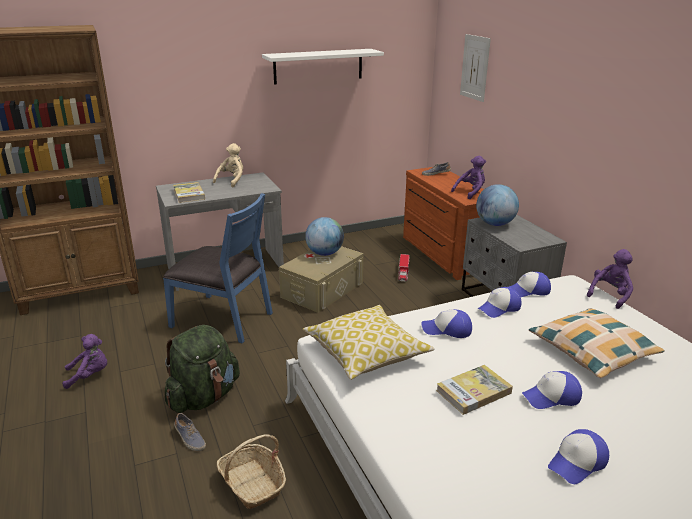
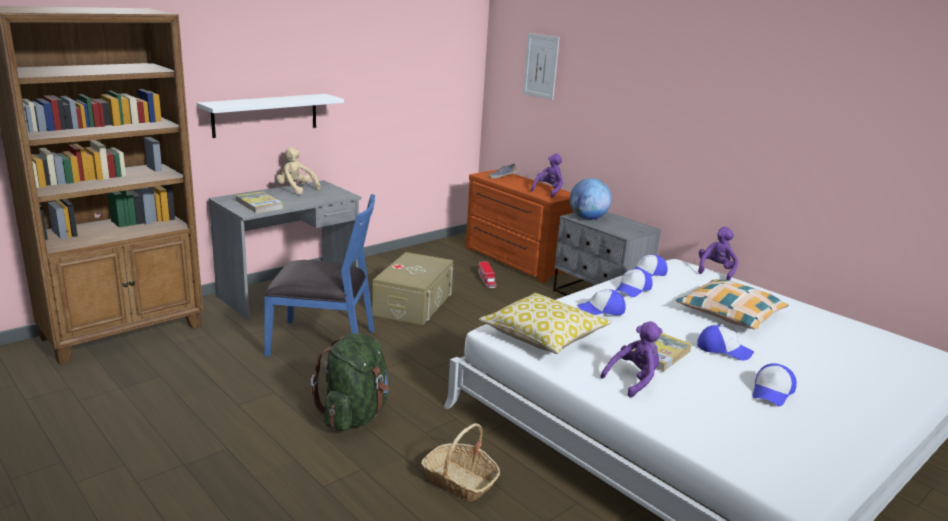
camera: 20 degrees left, 5 degrees down
(90, 375) = (204, 413): purple plush toy -> purple plush toy (633, 380)
(189, 439) = (366, 454): shoe -> none
(232, 180) = (296, 189): beige plush toy -> beige plush toy turned 60 degrees counterclockwise
(318, 66) = (380, 62): white shelf -> white shelf (265, 115)
(324, 253) = (413, 263): globe -> none
(552, 397) = (723, 350): cap -> cap turned 120 degrees counterclockwise

